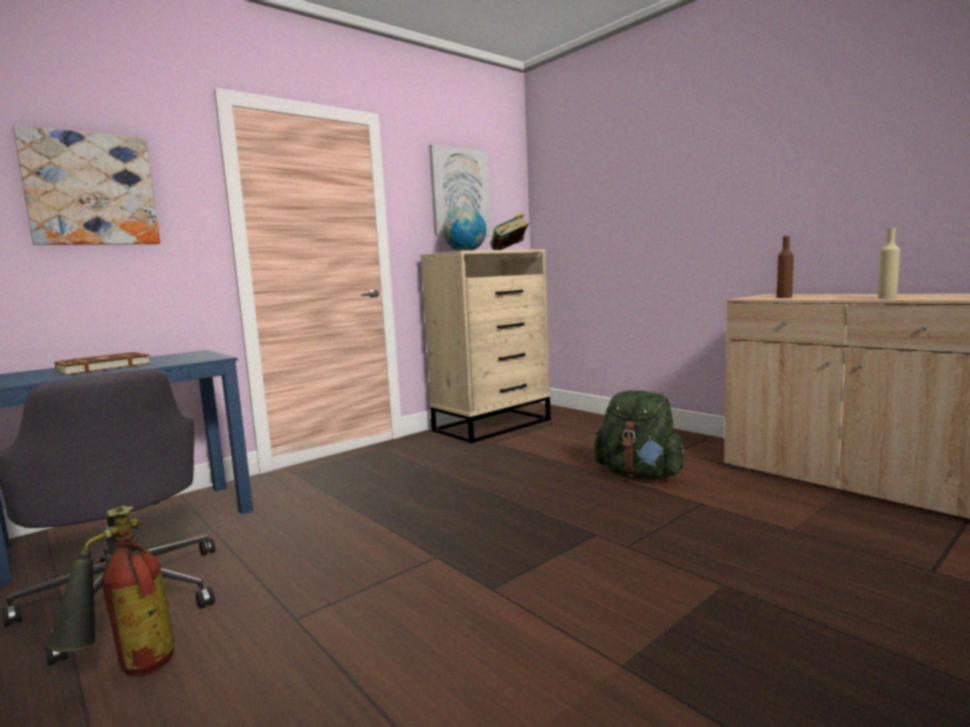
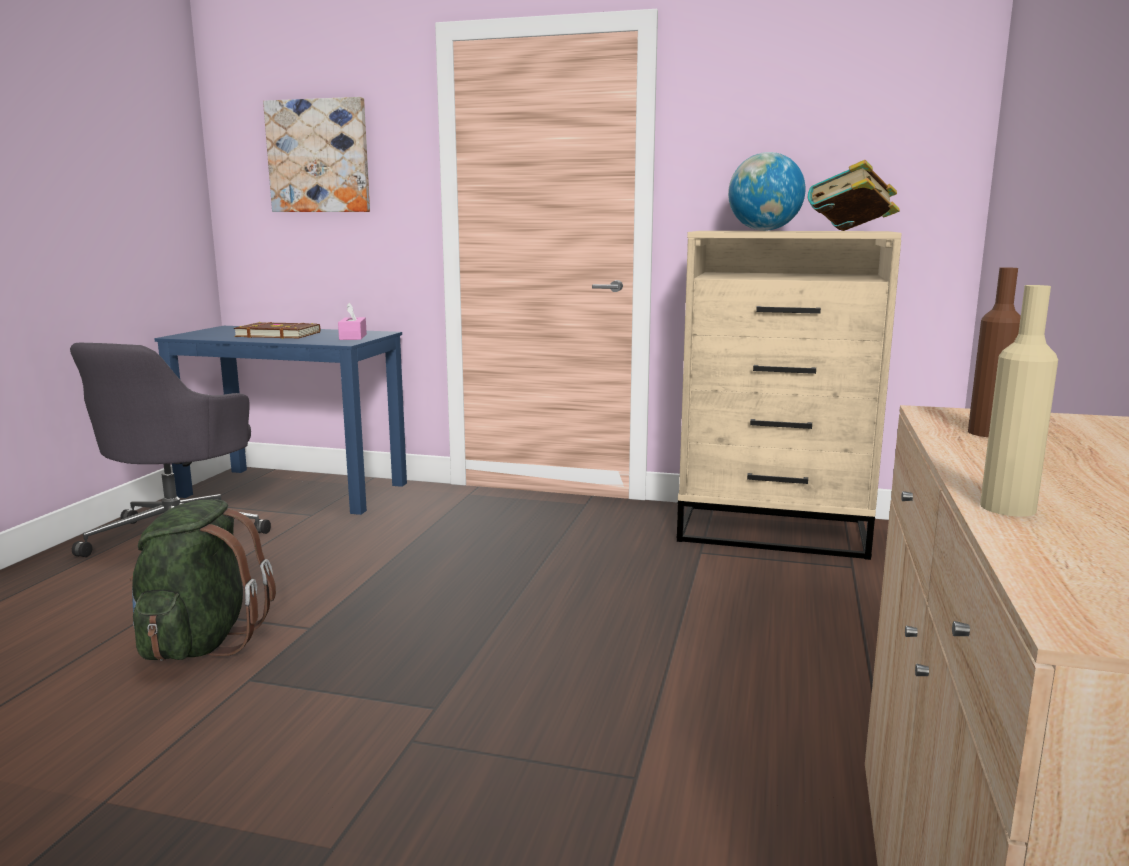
camera: 55 degrees right, 5 degrees up
(127, 676) = (65, 584): fire extinguisher -> none
(194, 356) = (353, 337): none -> pink tissue box
(460, 192) = (809, 121): picture -> none
(639, 475) = (705, 693): green backpack -> green backpack (200, 642)

